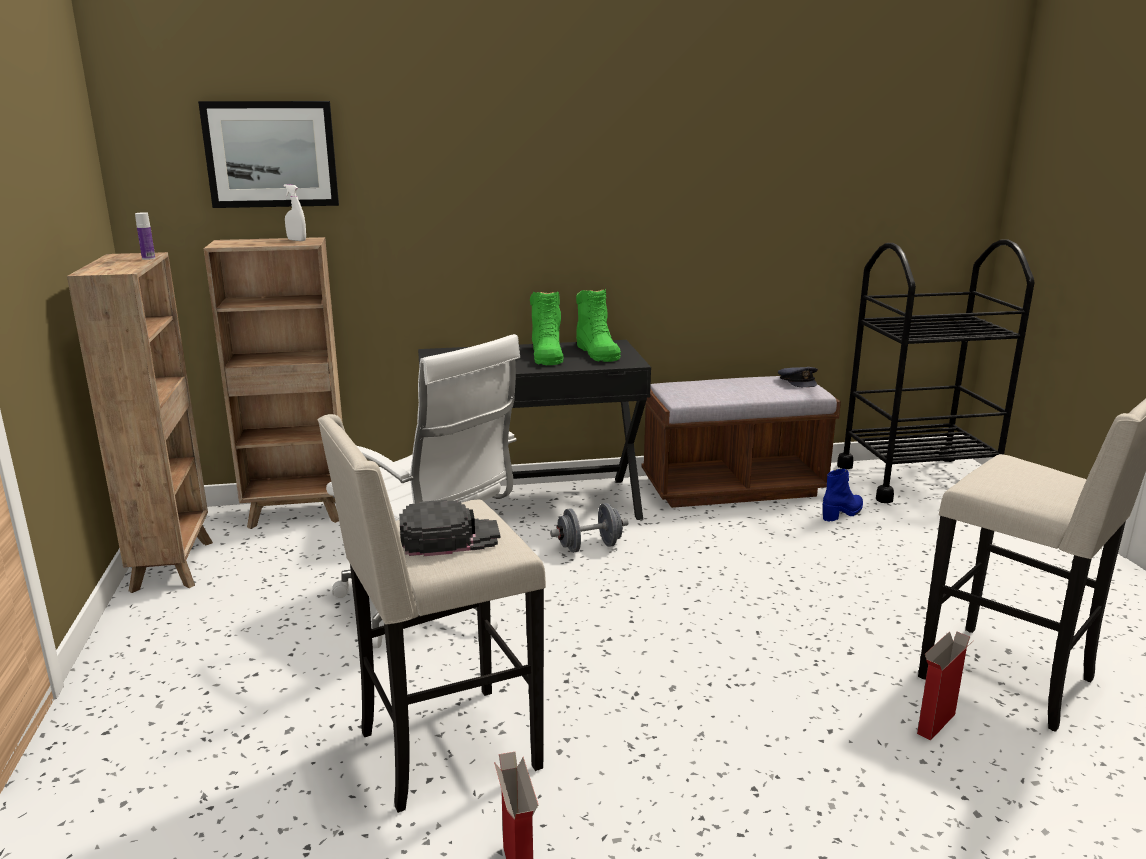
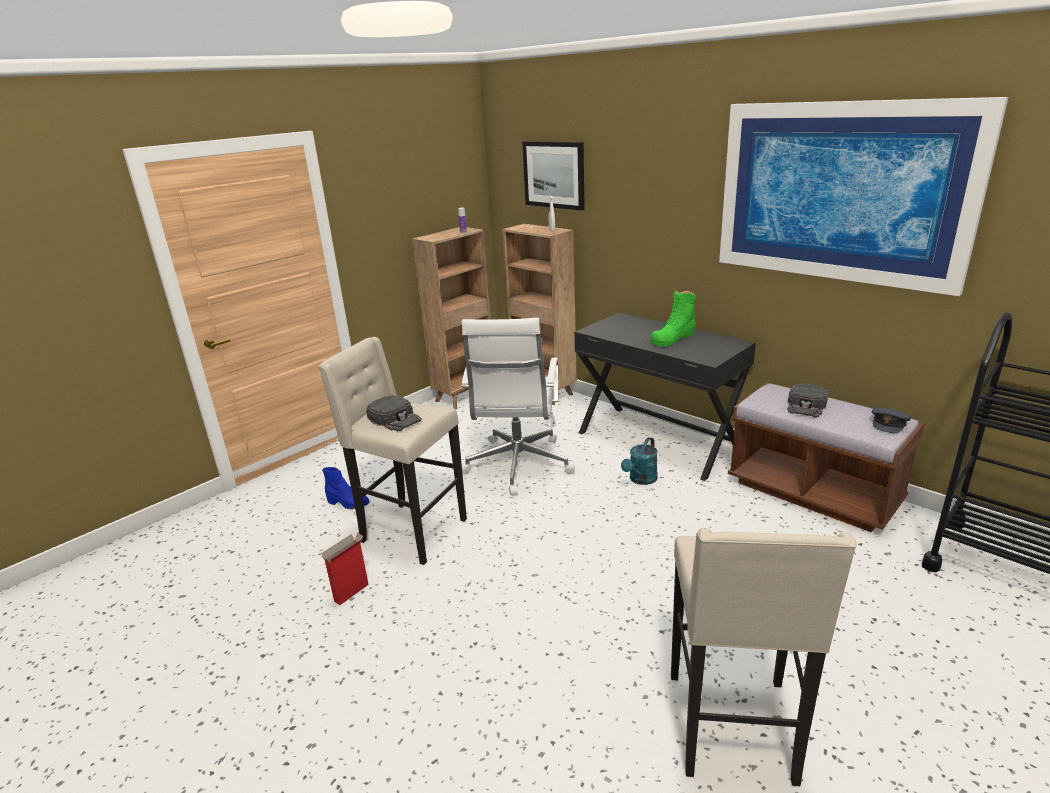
camera: 55 degrees right, 5 degrees up
(589, 547) = (641, 480): grey dumbbell -> turquoise watering can
(597, 352) = (709, 346): green boot -> none
(704, 150) = (841, 192): none -> picture
(723, 388) = (806, 405): none -> black cap
(843, 513) = (865, 555): blue boot -> blue boot (348, 504)
(935, 724) = (622, 703): cardboard box -> none

